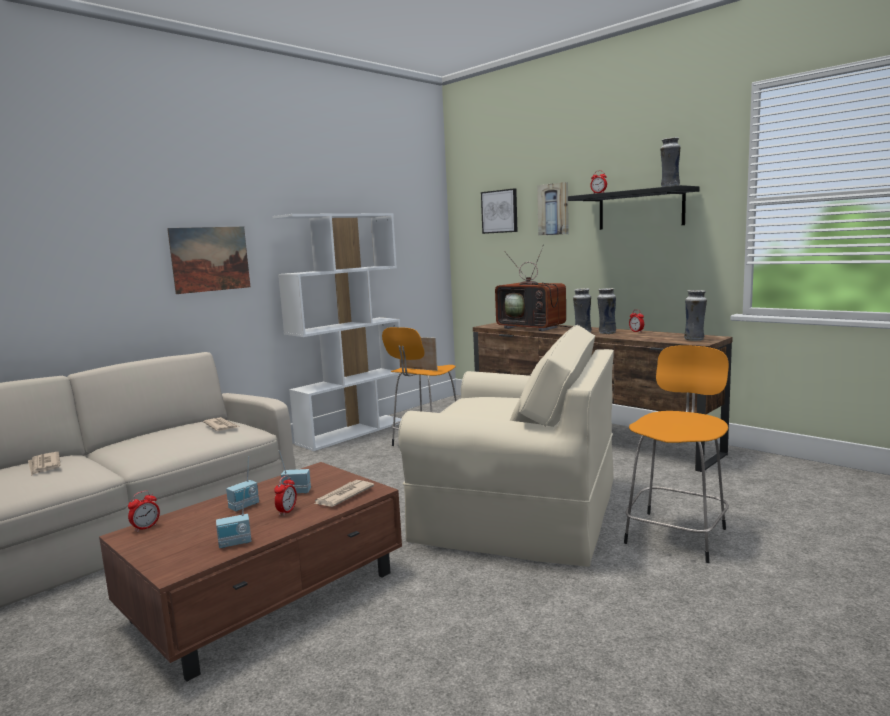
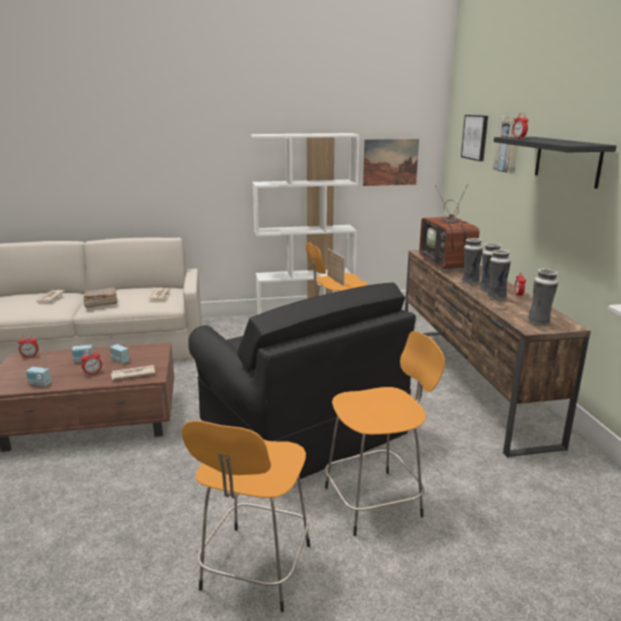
camera: 35 degrees right, 10 degrees up
(149, 451) = (100, 303): none -> brown book
(210, 259) = (197, 167): picture -> picture (390, 162)
(519, 511) = (302, 426): beige armchair -> black armchair
(669, 187) = (576, 143): vase -> vase (495, 297)
(688, 624) = (255, 570): none -> orange stool

